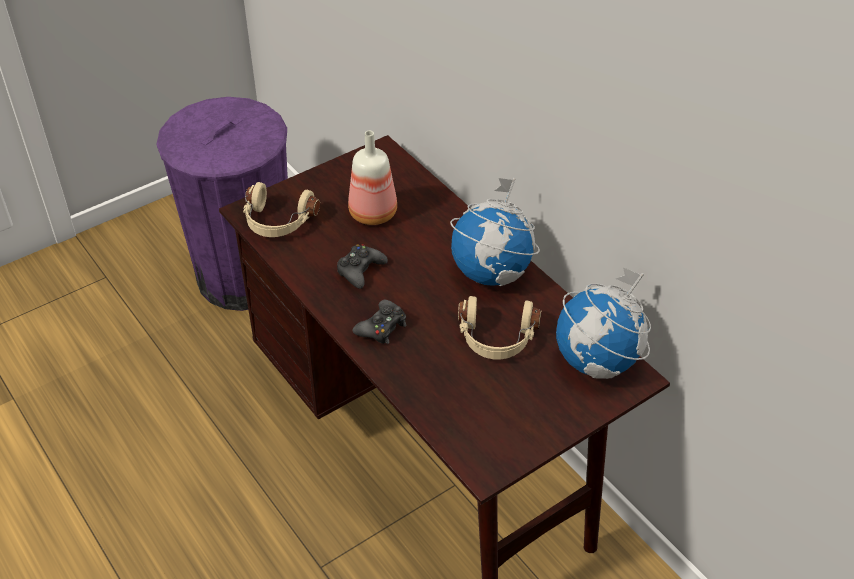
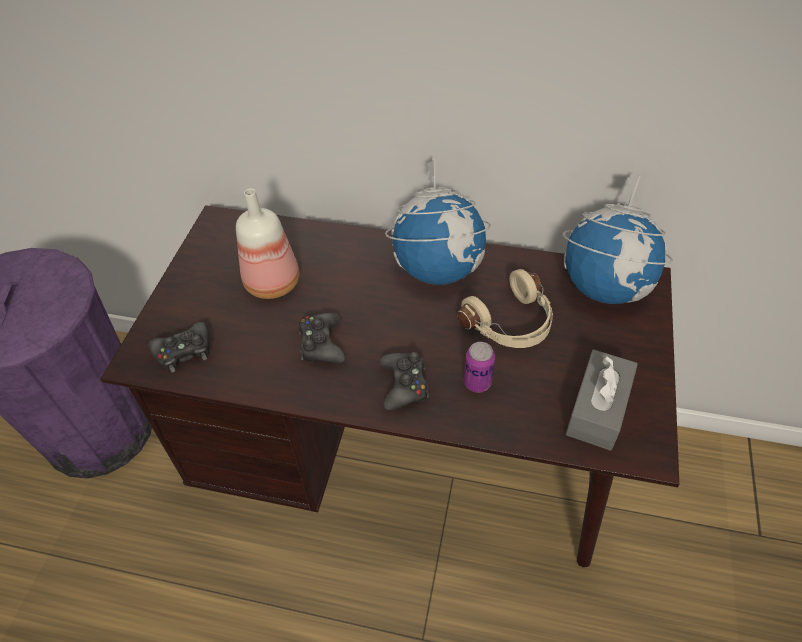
camera: 40 degrees left, 5 degrees up
(278, 222) = (184, 351): beige headphones -> black game controller
(428, 357) = (477, 382): none -> can
(486, 426) = (598, 409): none -> grey tissue box

